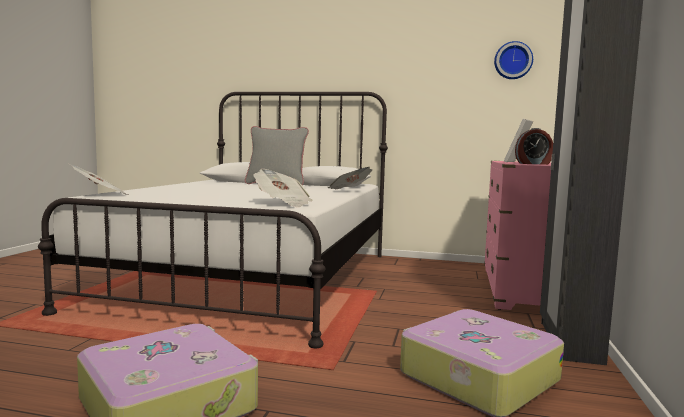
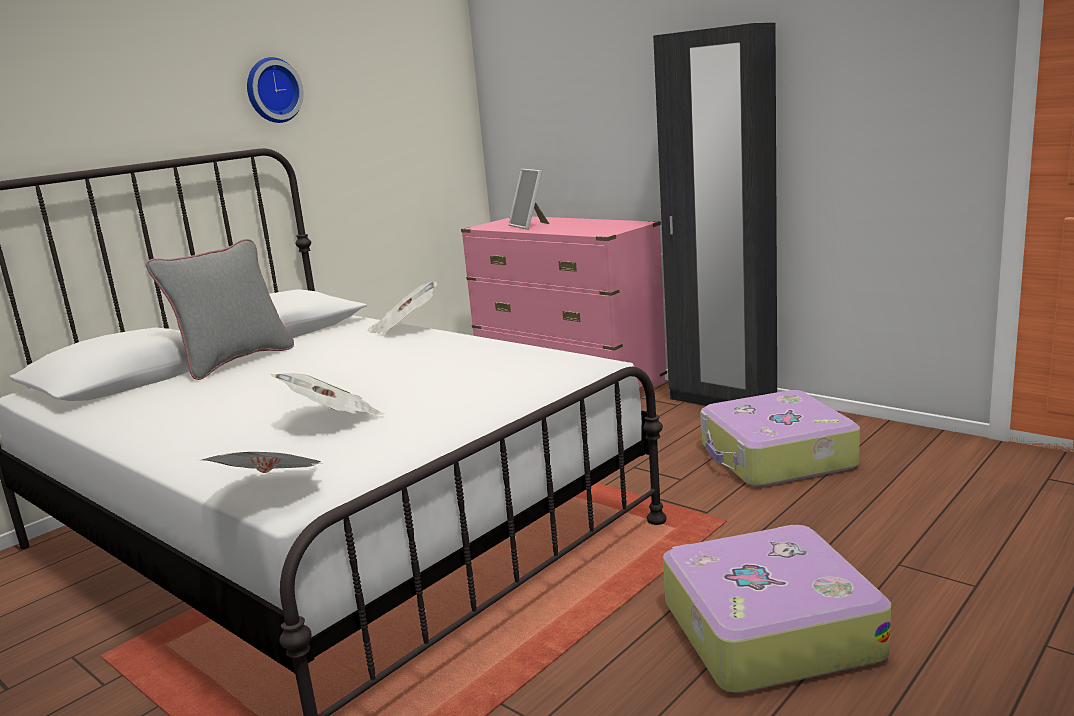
camera: 60 degrees left, 10 degrees up
(283, 204) = (538, 369): newspaper -> newspaper (333, 419)
(513, 61) = (431, 79): wall clock -> wall clock (272, 90)
(533, 164) = (589, 227): alarm clock -> none

